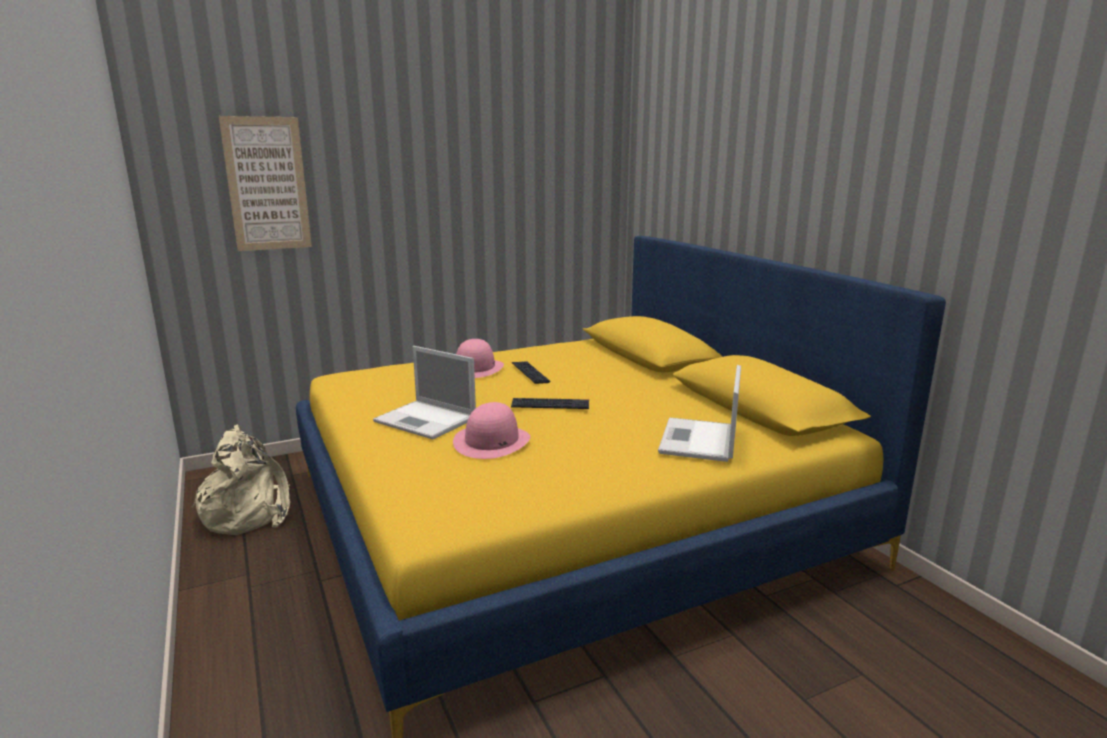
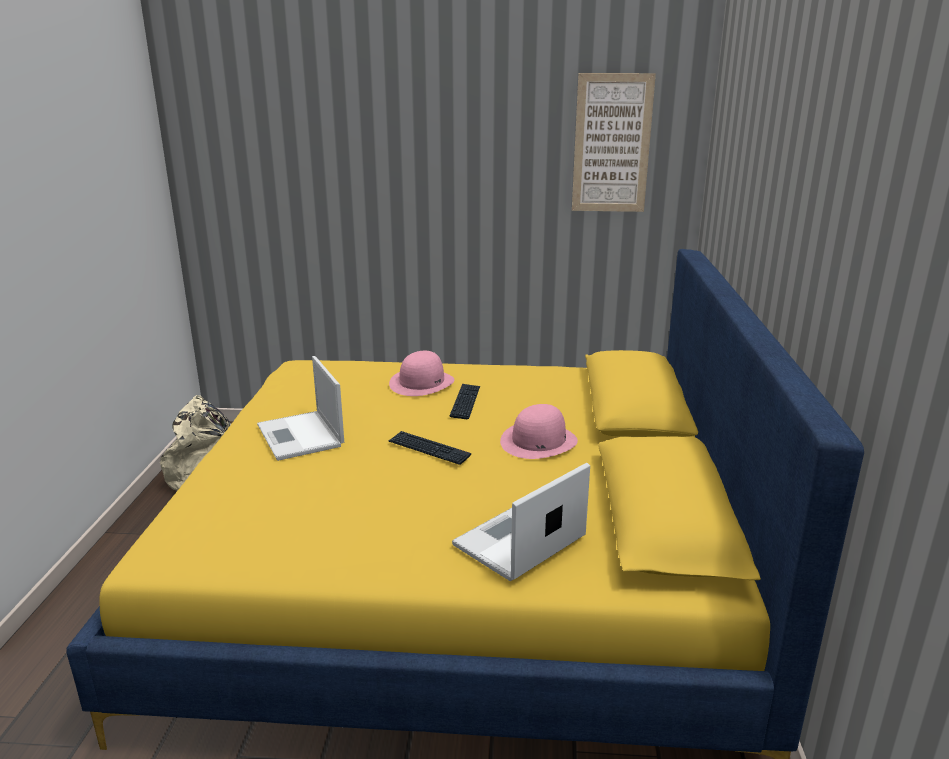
camera: 30 degrees right, 5 degrees up
(267, 184) = (278, 162): picture -> picture (612, 144)
(492, 441) = (322, 478): pink hat -> pink hat (538, 441)

